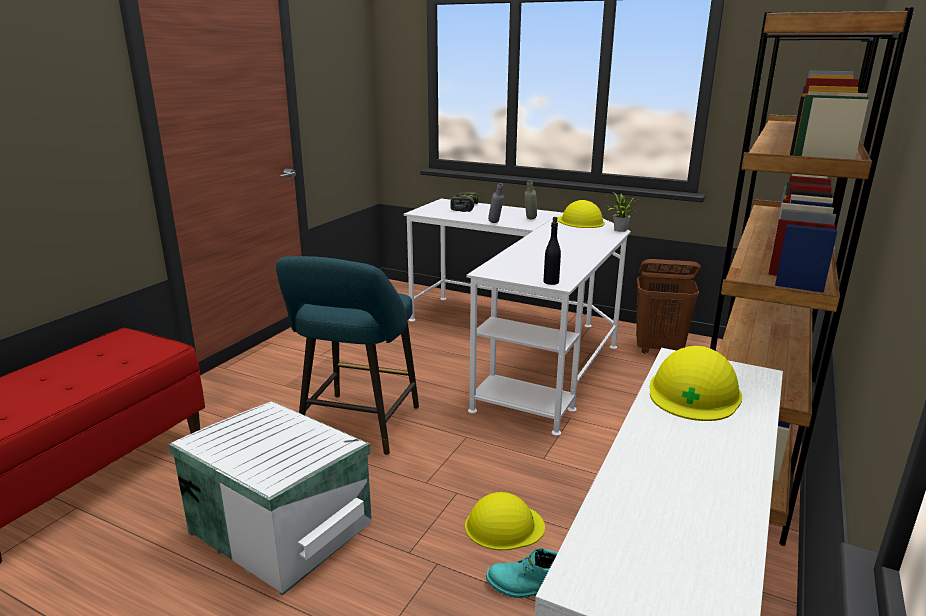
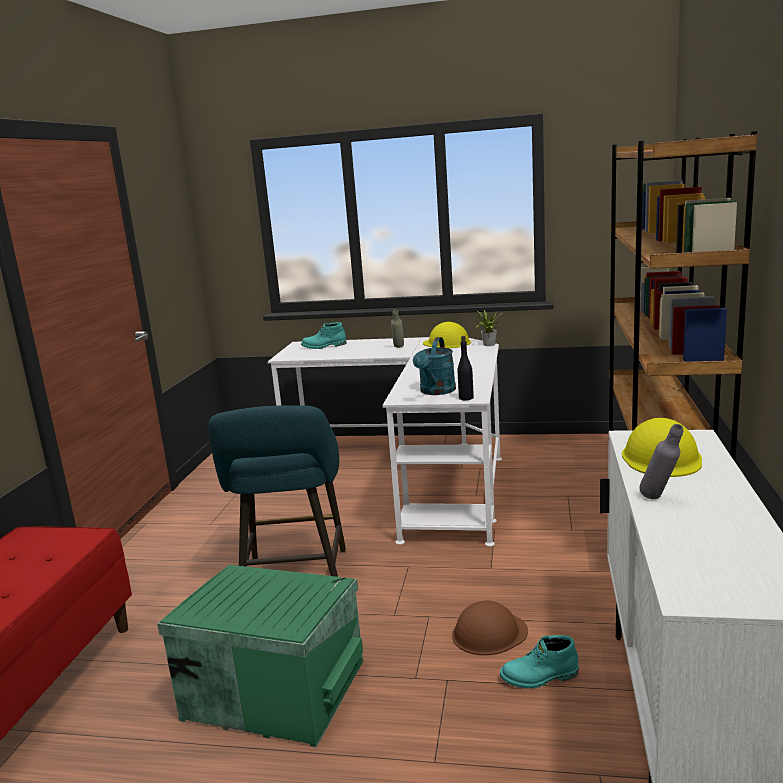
camera: 15 degrees left, 5 degrees down
(282, 525) = (274, 688): white storage box -> green storage box
(464, 207) = (324, 346): power drill -> turquoise boot
(495, 223) = (369, 356): grey bottle -> grey bottle (659, 499)
(504, 526) = (489, 633): yellow hard hat -> brown hard hat
(527, 270) = (436, 392): none -> turquoise watering can
(659, 349) = (540, 453): brown laundry basket -> none

